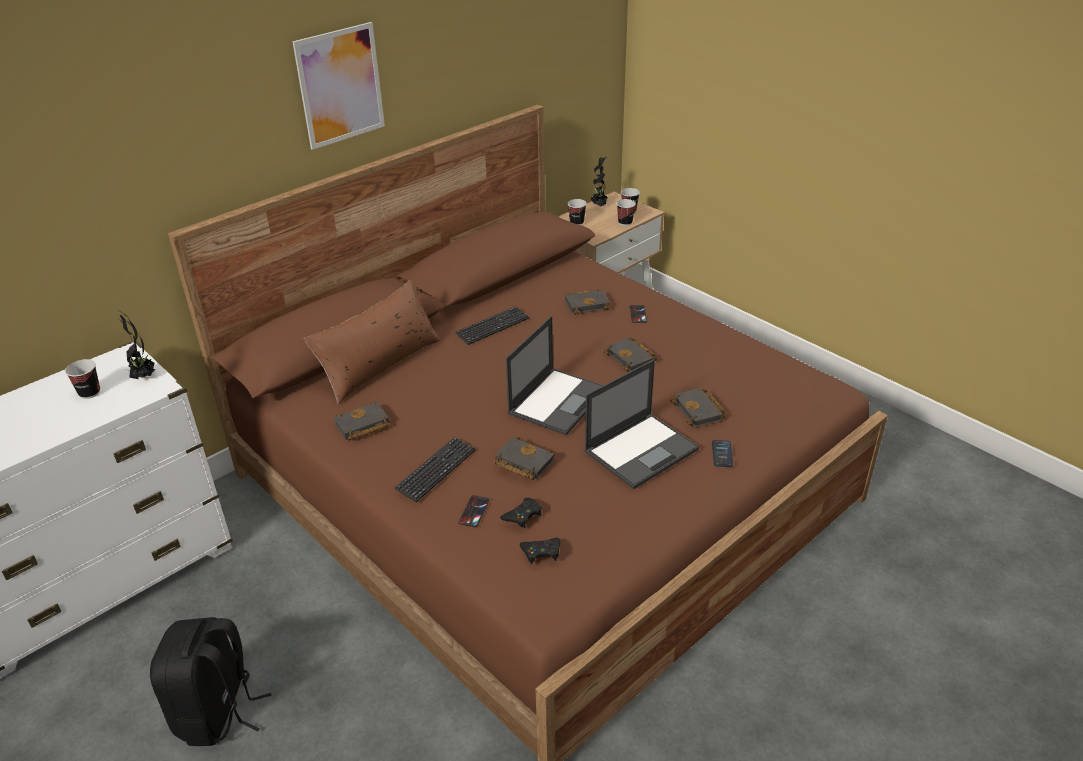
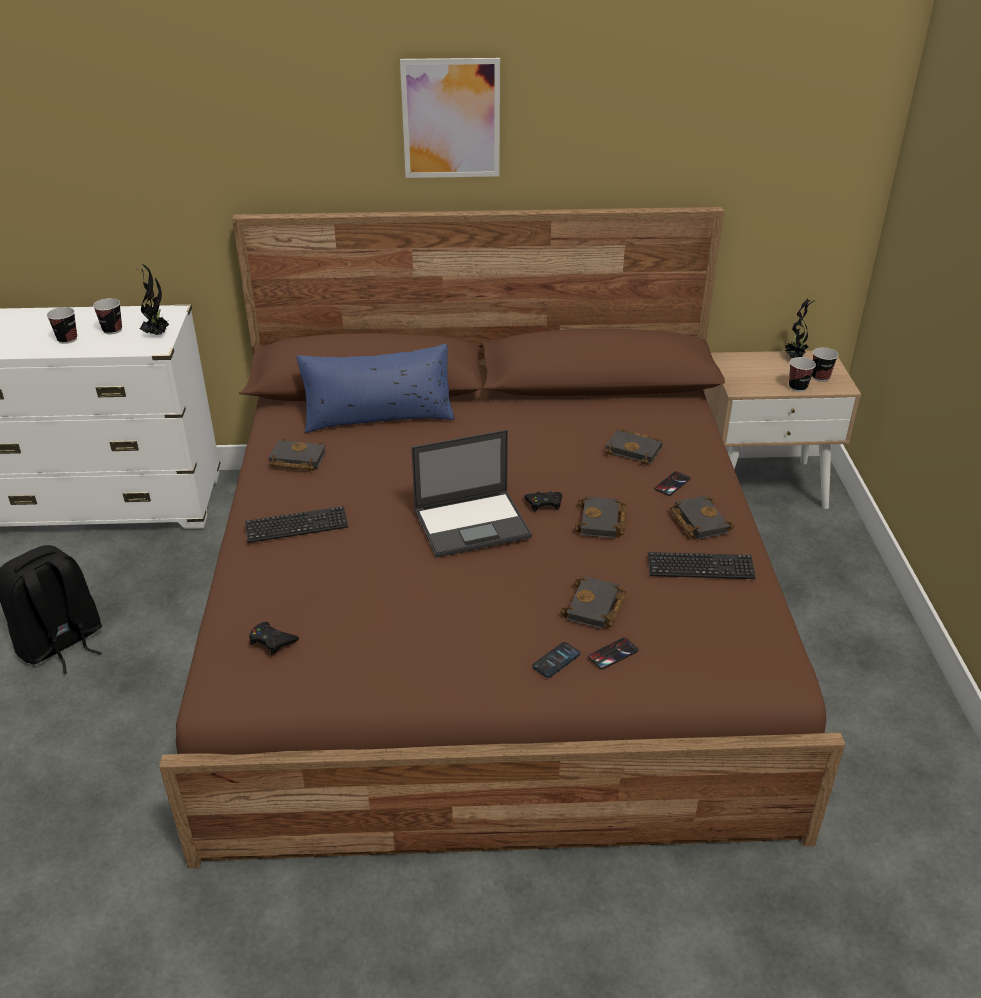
camera: 40 degrees right, 0 degrees up
(379, 364) = (378, 416): brown pillow -> blue pillow
(474, 511) = (277, 577): phone -> phone (613, 653)
(492, 327) = (516, 429): keyboard -> keyboard (700, 568)
(522, 462) = (363, 558): black book -> black book (697, 521)
(523, 515) = (300, 602): black game controller -> black game controller (544, 504)
(576, 222) = (743, 366): cup -> cup (67, 339)
(642, 450) = (483, 610): laptop -> none

